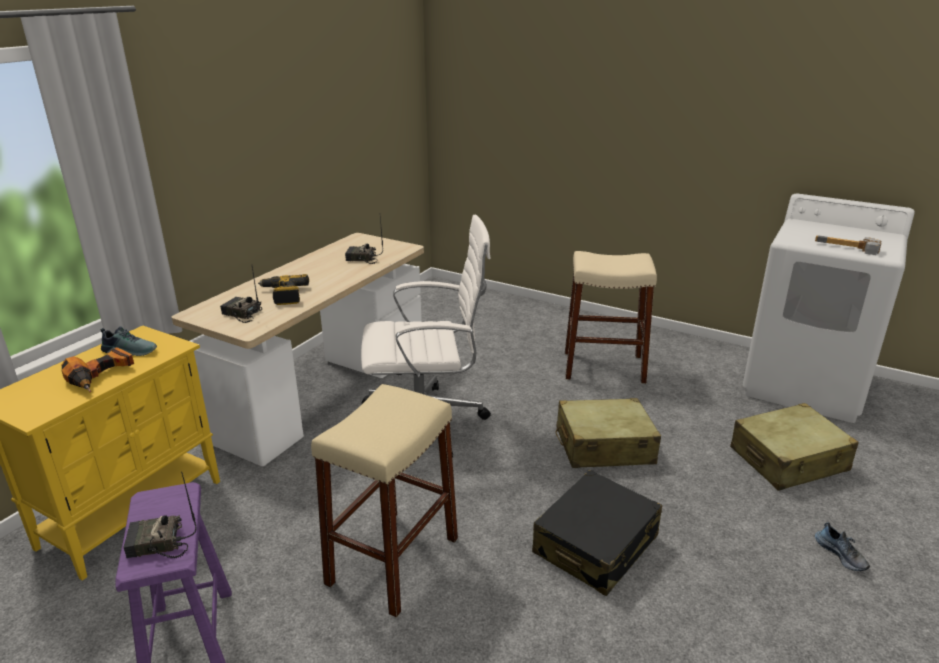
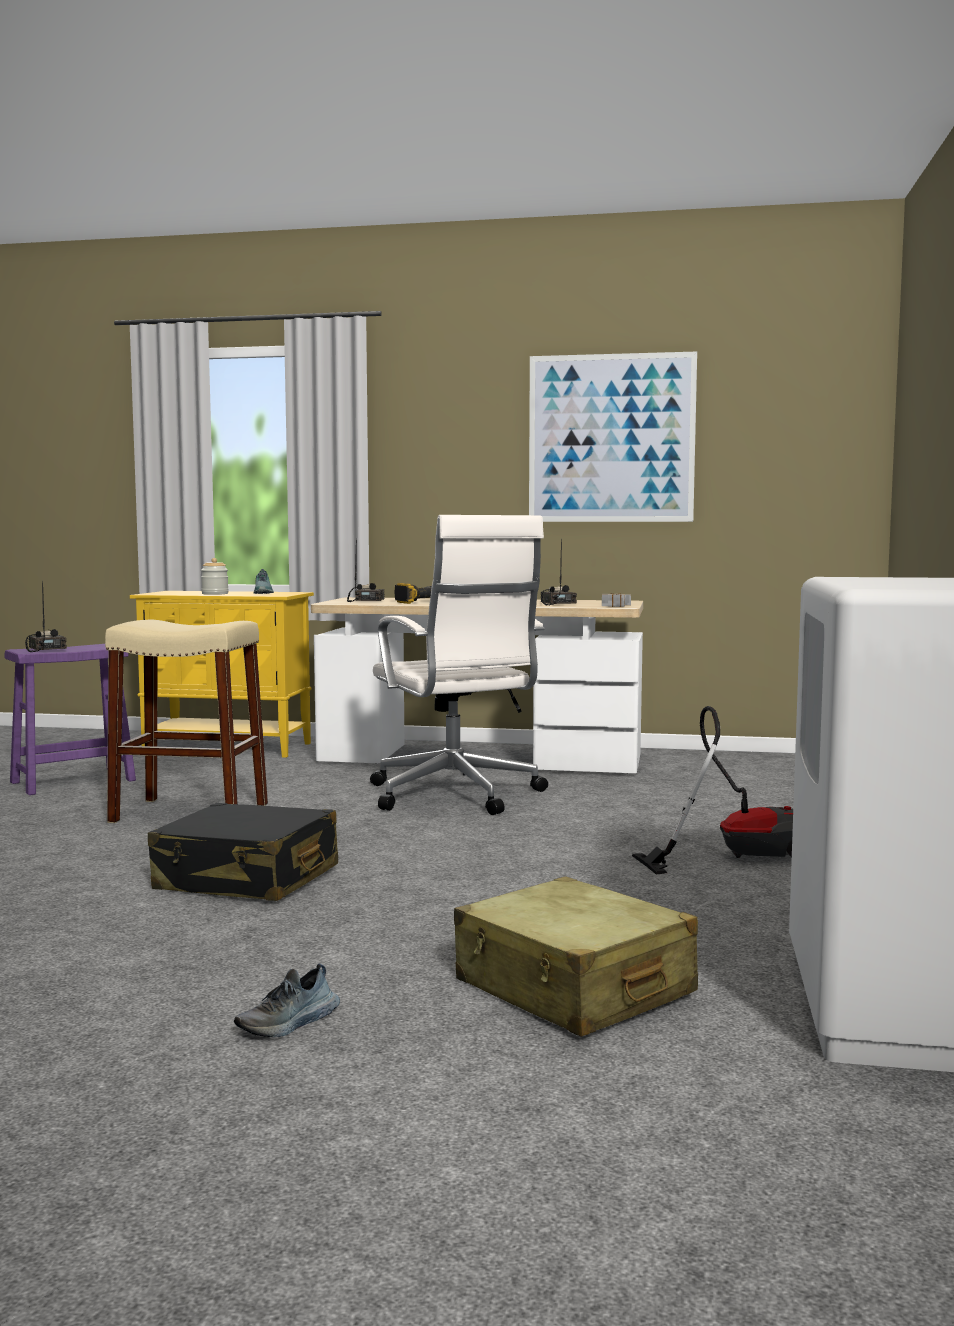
camera: 70 degrees right, 20 degrees down
(102, 377) = (215, 594): power drill -> jar
(307, 112) = (611, 438): none -> picture
(604, 367) = (738, 855): beige stool -> vacuum cleaner
(604, 446) = (484, 869): beige suitcase -> none
(848, 248) = (863, 582): hammer -> hammer (612, 604)

